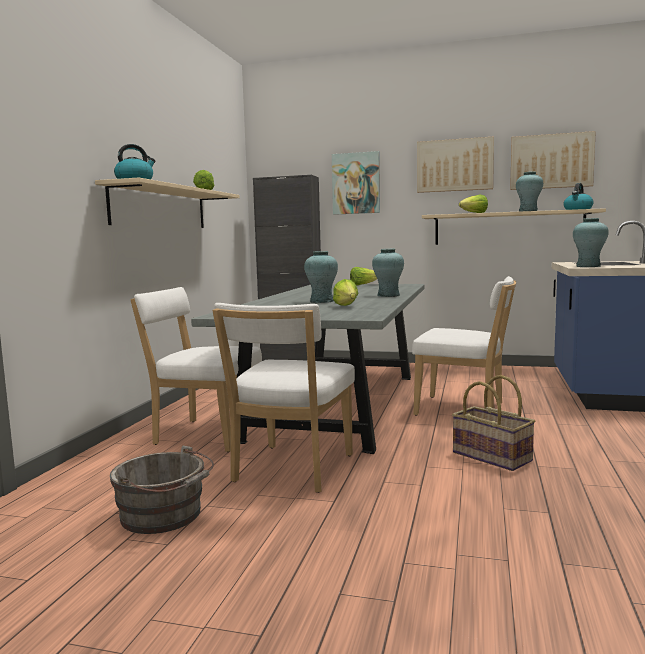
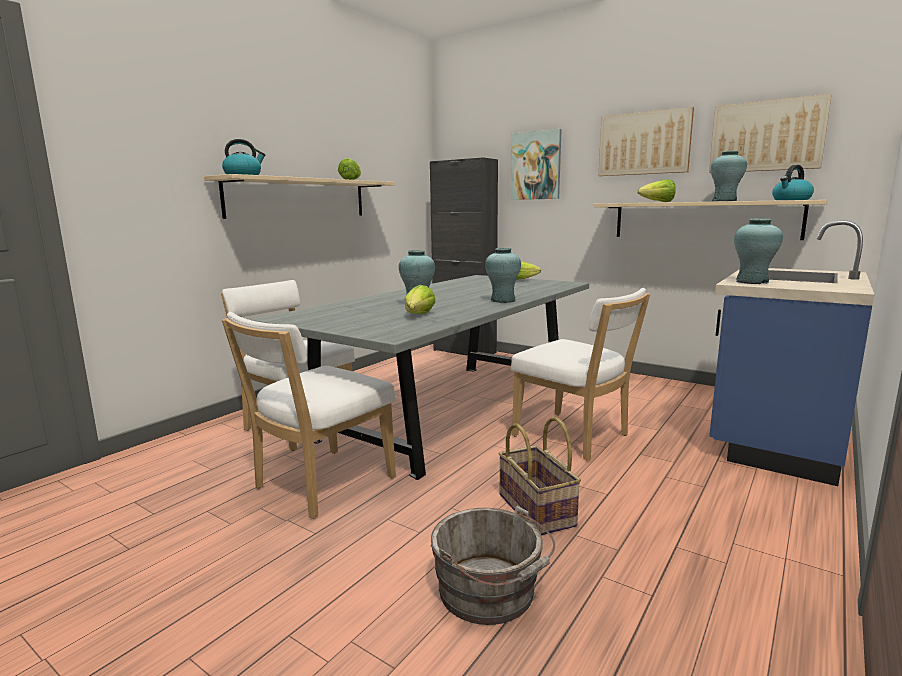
camera: 20 degrees right, 5 degrees up
(165, 516) = (163, 515): grey bucket -> grey bucket (491, 593)

